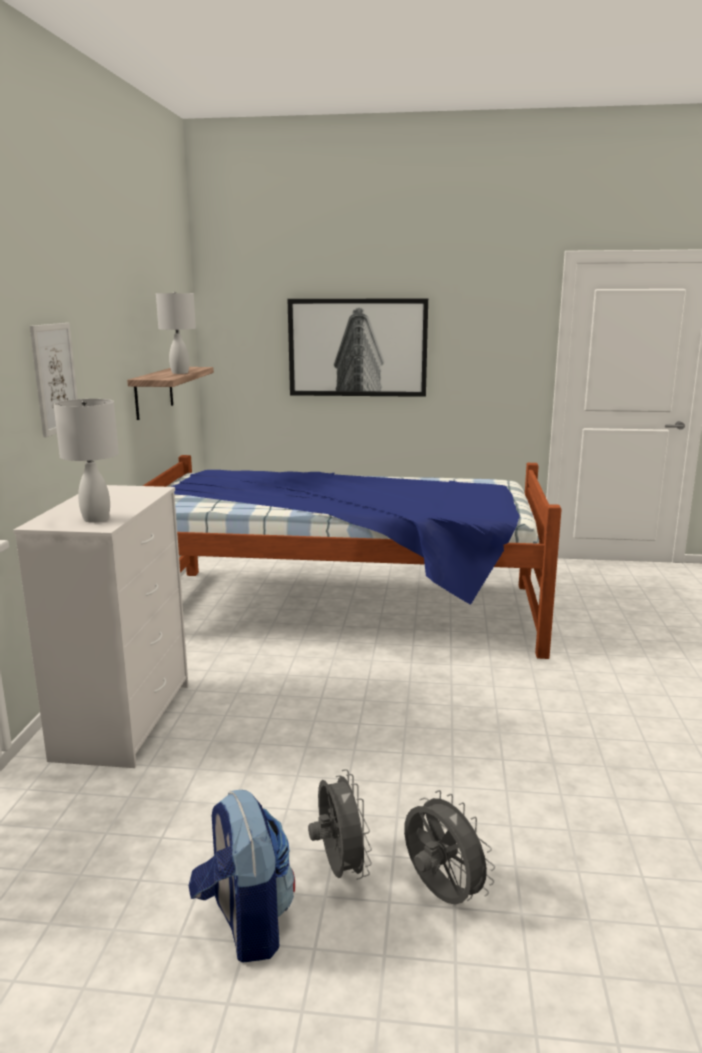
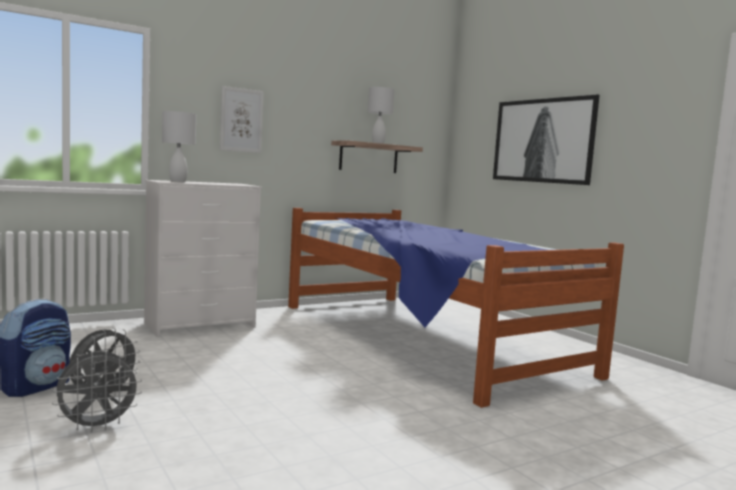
camera: 50 degrees right, 10 degrees down
(441, 894) = (97, 426): grey fan -> grey fan turned 45 degrees clockwise

